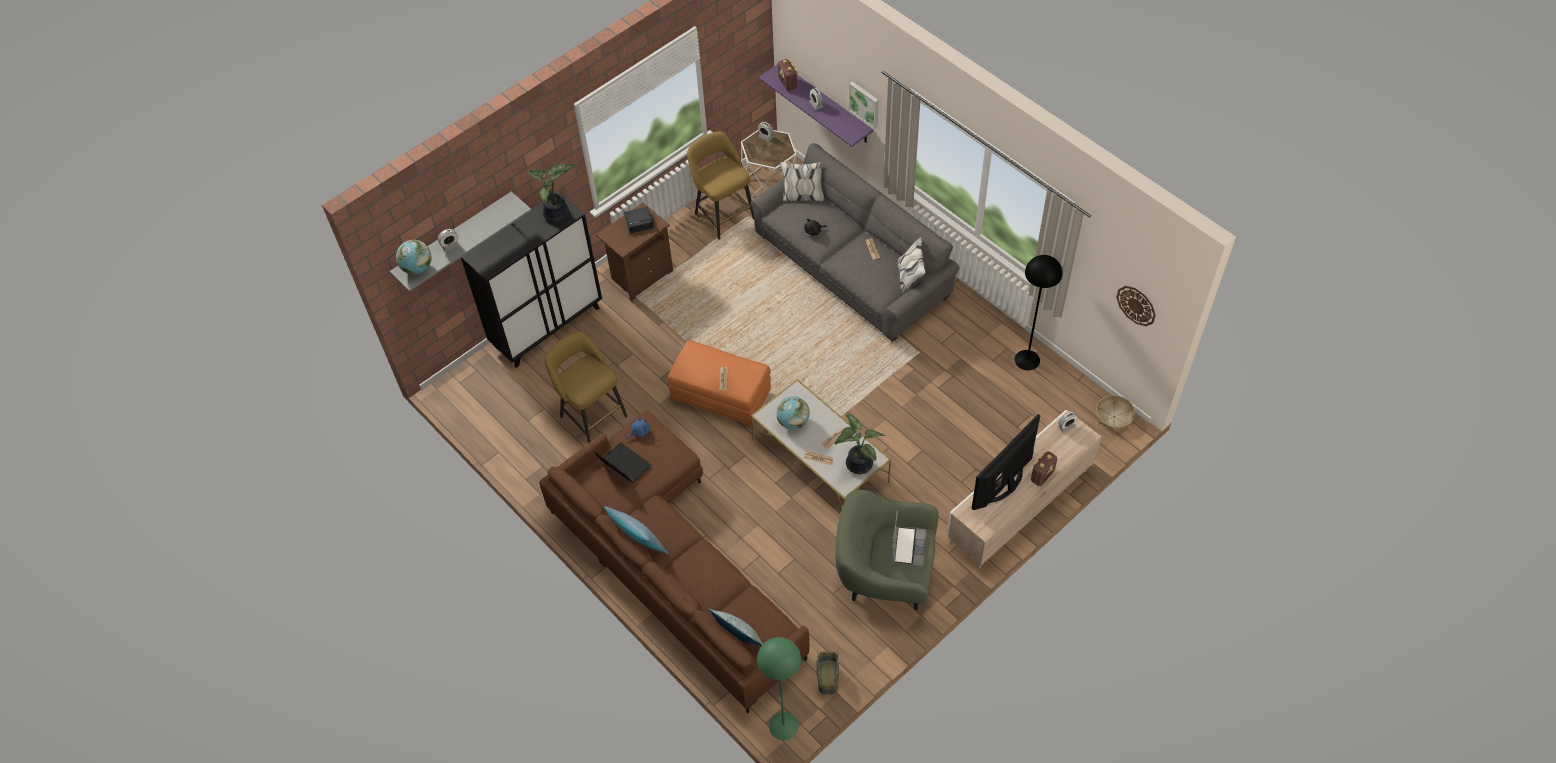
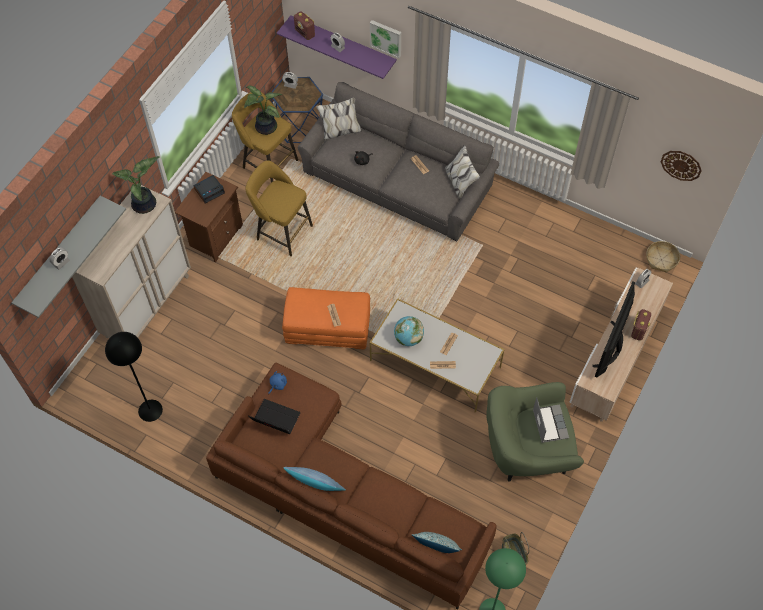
camera: 20 degrees left, 5 degrees up
(417, 268) = (38, 293): globe -> none
(547, 327) = (147, 305): black cabinet -> beige cabinet
(591, 414) = (218, 376): yellow stool -> yellow stool (281, 231)
(770, 185) = (299, 126): white side table -> blue side table
(857, 464) = (477, 361): potted plant -> potted plant (264, 127)
(1027, 359) = (573, 228): black floor lamp -> black floor lamp (150, 410)

